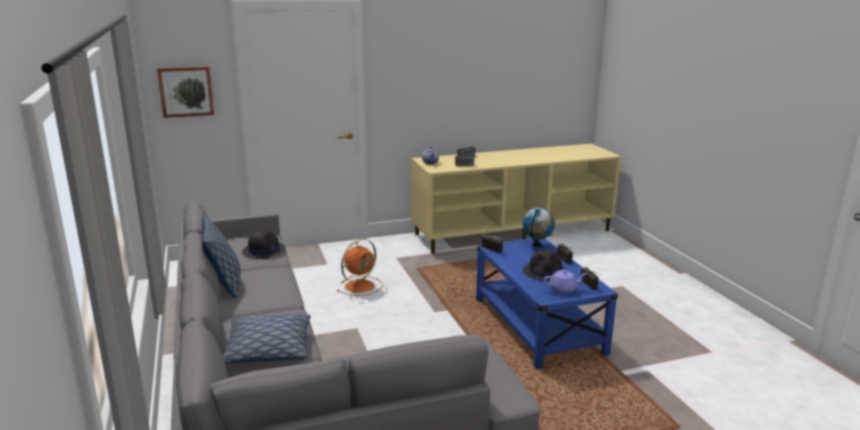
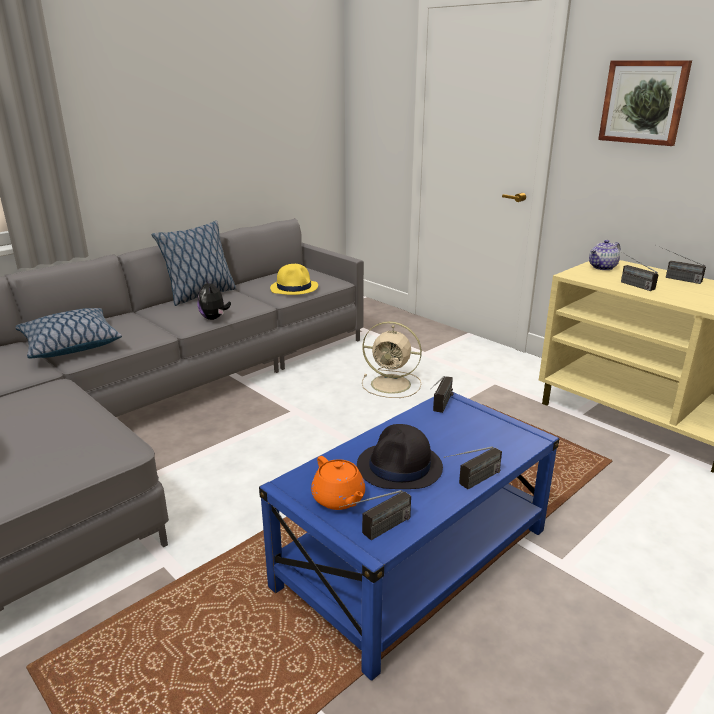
camera: 65 degrees right, 5 degrees up
(186, 91) = (372, 109): picture -> picture (643, 102)
(263, 250) = (294, 288): black hat -> yellow hat
(287, 287) = (214, 318): none -> plush toy
(361, 286) = (392, 384): orange fan -> beige fan
(537, 245) = (510, 439): globe -> none
(564, 289) = (339, 499): purple teapot -> orange teapot

